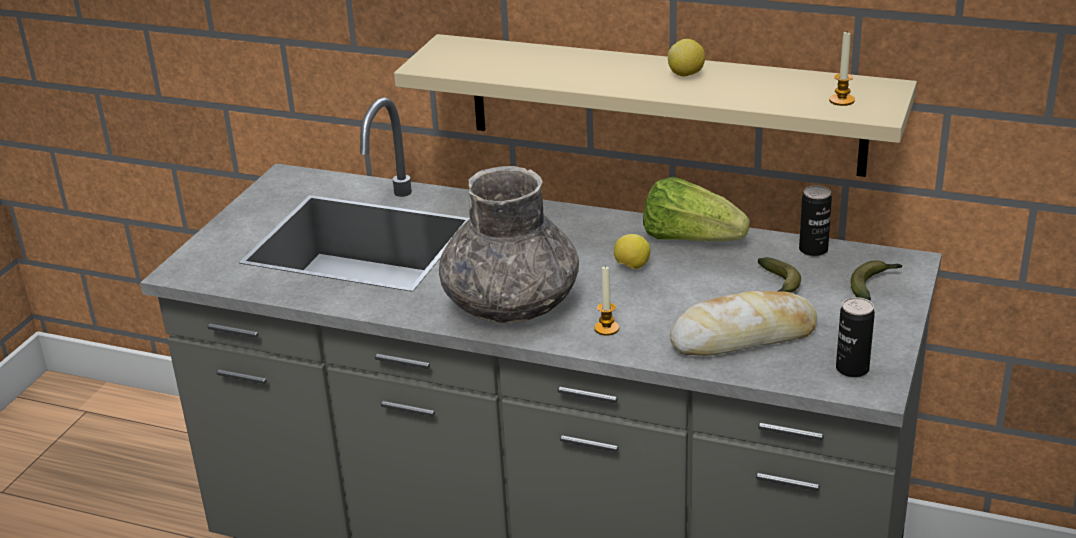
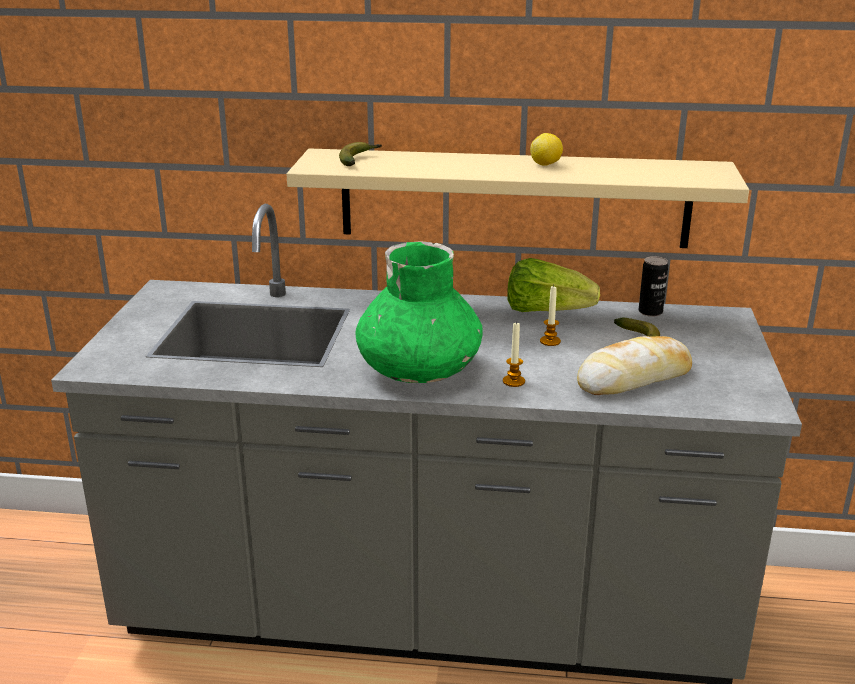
camera: 15 degrees left, 5 degrees down
(511, 306) = (419, 371): grey vase -> green vase
(631, 267) = (508, 334): lemon -> none
(841, 100) = (687, 175): candle -> candle (550, 341)
(852, 369) = (738, 394): can -> none
(874, 285) = (714, 333): banana -> banana (359, 160)

